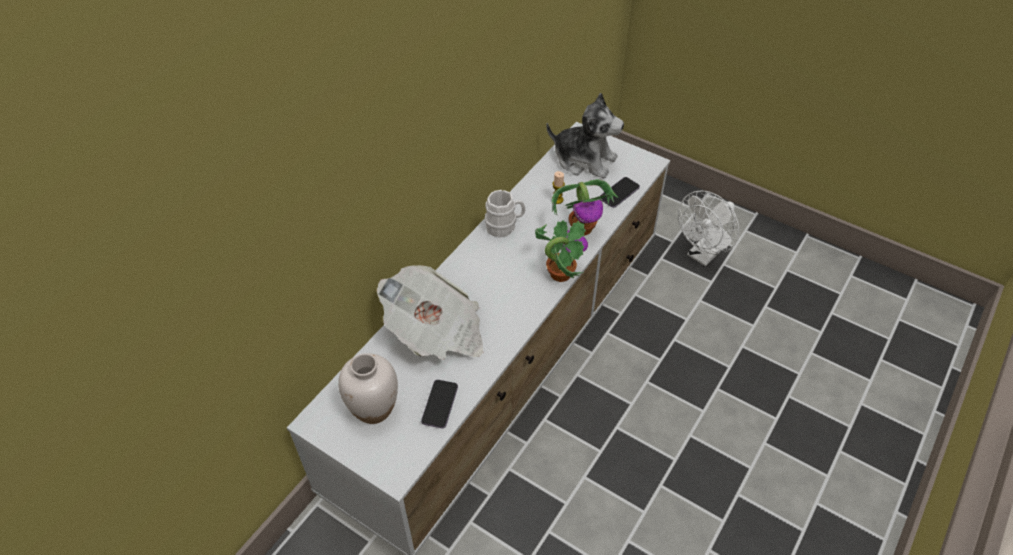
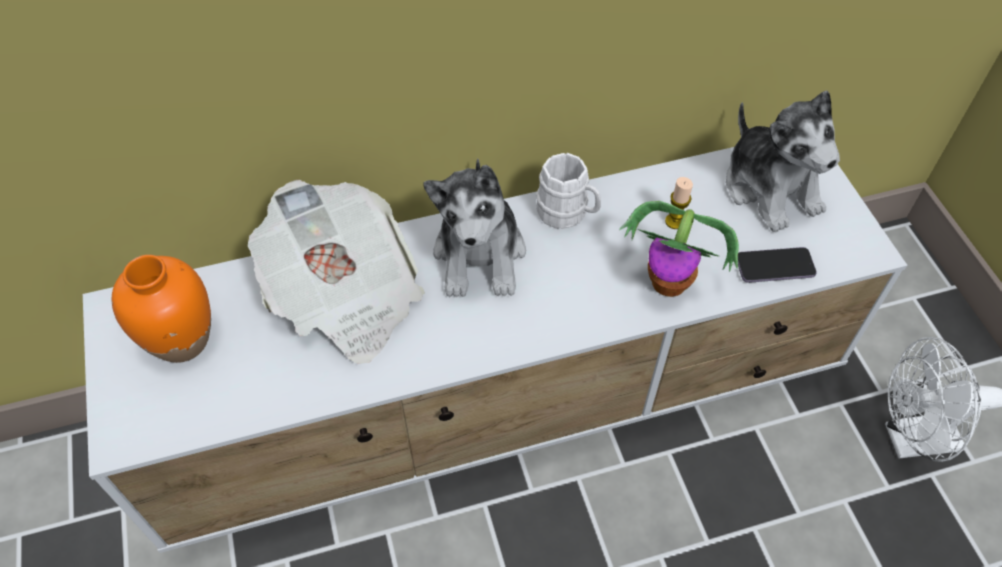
camera: 40 degrees right, 5 degrees up
(374, 409) = (182, 341): white vase -> orange vase
(440, 404) = (253, 391): phone -> none
(483, 270) = (480, 254): none -> plush toy
(559, 273) = (574, 325): potted plant -> none

